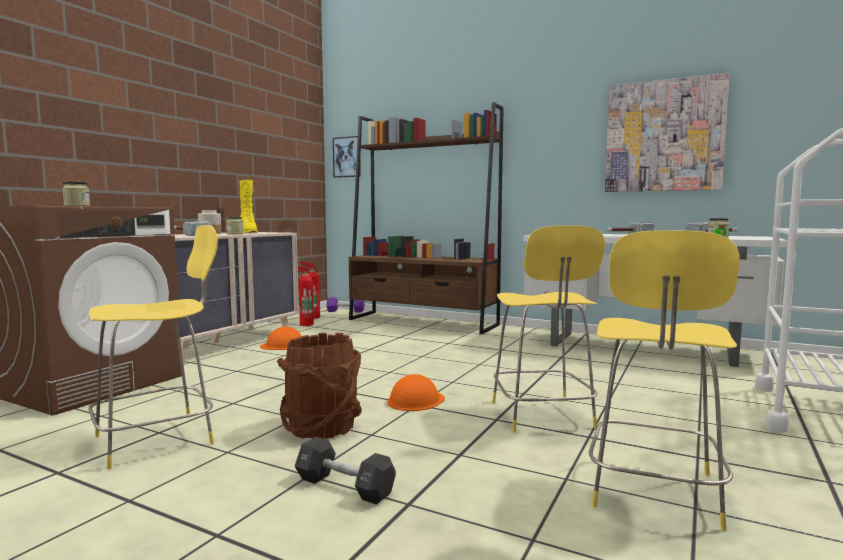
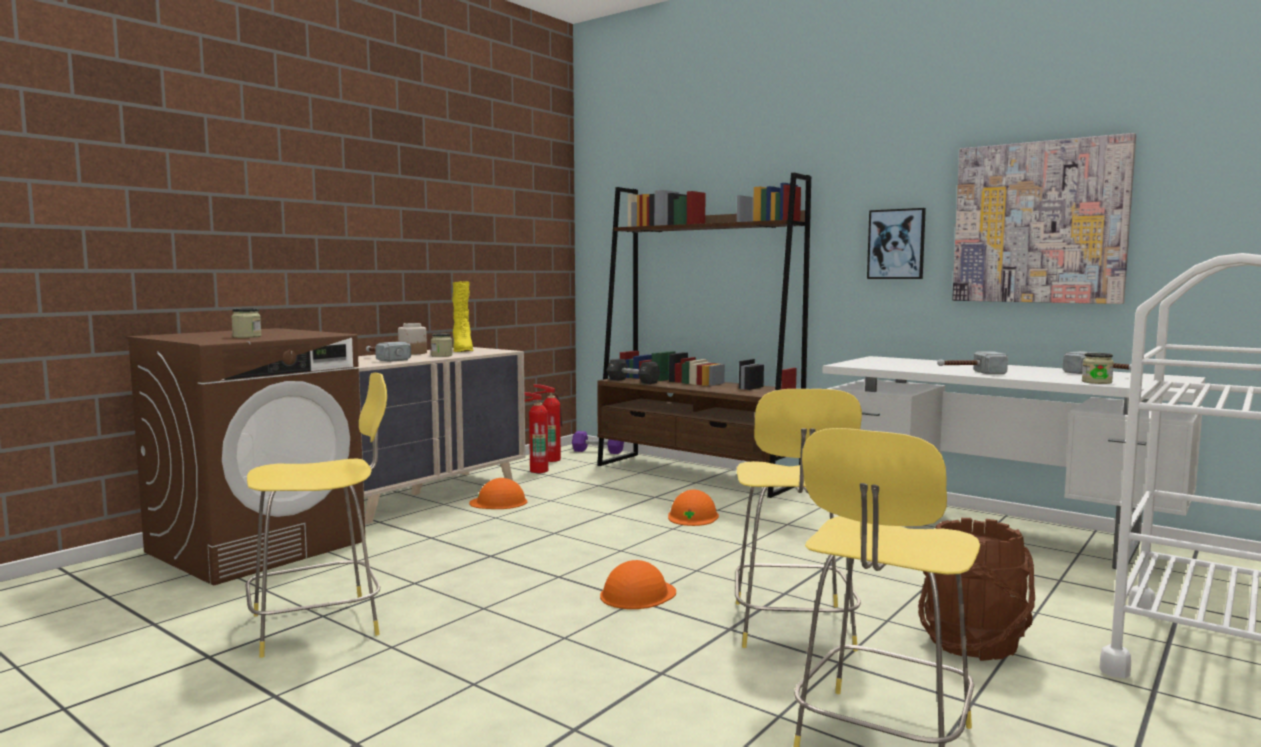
camera: 10 degrees right, 0 degrees up
(322, 427) = (508, 623): brown bucket -> brown bucket (972, 642)
(344, 486) = (509, 701): black dumbbell -> black dumbbell (633, 381)
(347, 157) = (604, 239): picture -> picture (896, 244)
(433, 348) = (693, 516): none -> orange hard hat

